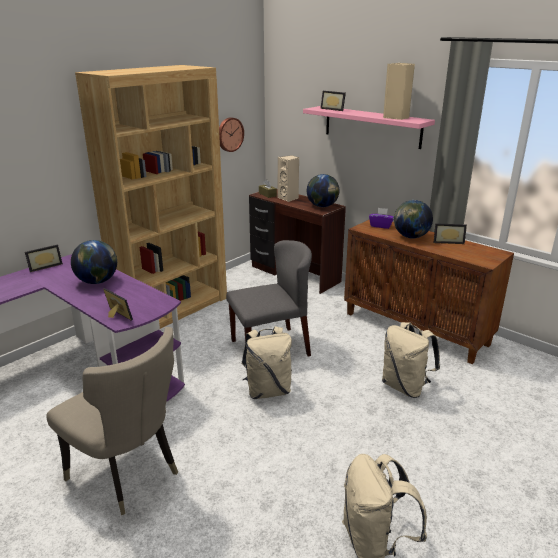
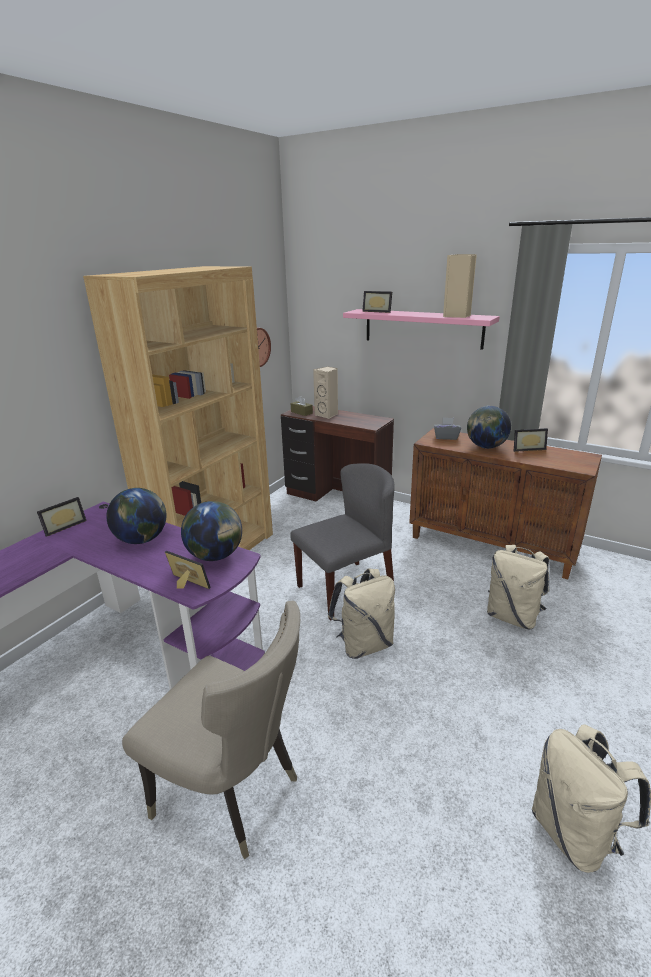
camera: 10 degrees left, 0 degrees up
(322, 206) = (369, 420): globe -> globe (215, 556)
(380, 226) = (446, 437): purple tissue box -> grey tissue box

